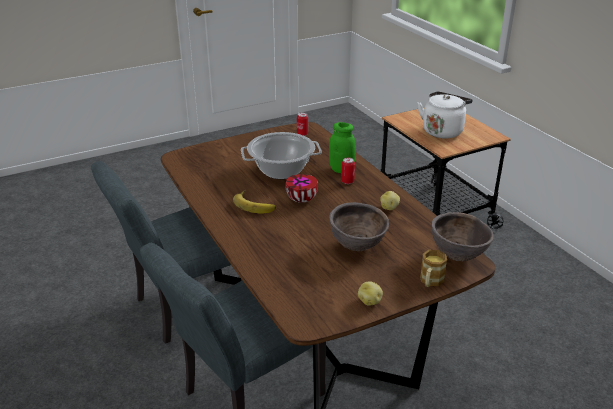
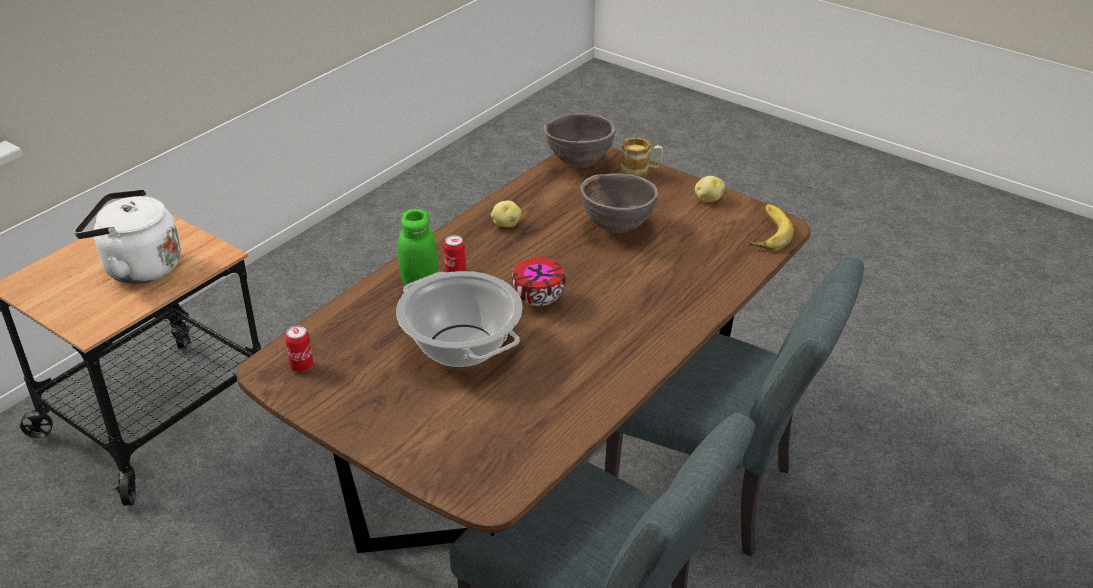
camera: 115 degrees left, 5 degrees up
(255, 204) = (584, 338): banana -> banana (766, 232)

